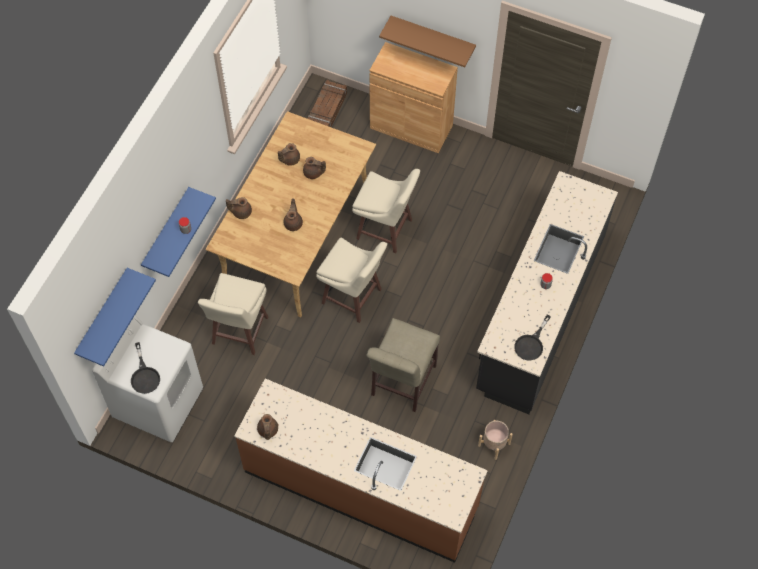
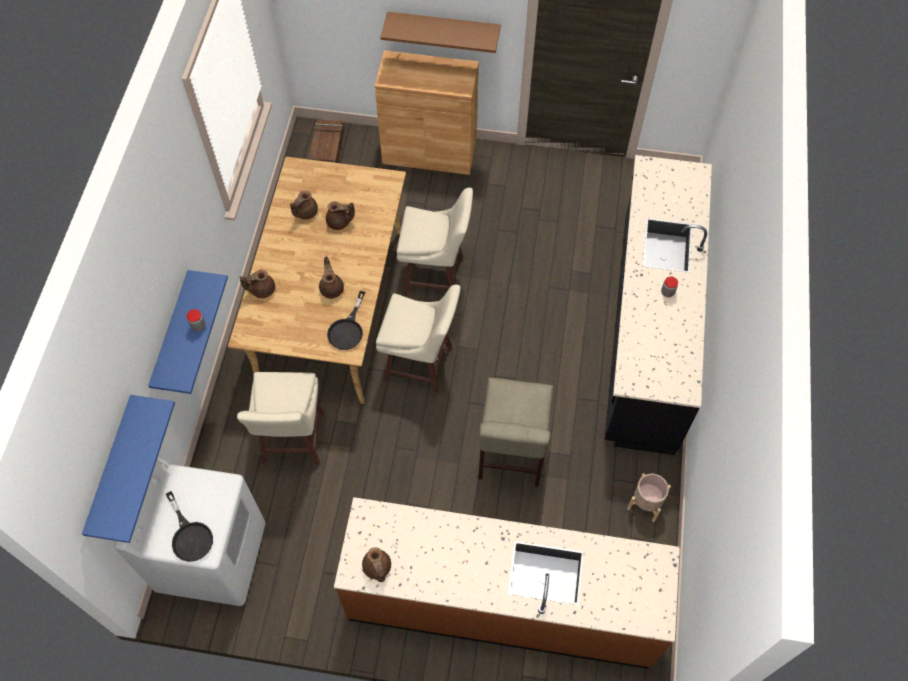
camera: 15 degrees left, 0 degrees up
(531, 344) = (676, 369): black frying pan -> black frying pan (348, 329)

